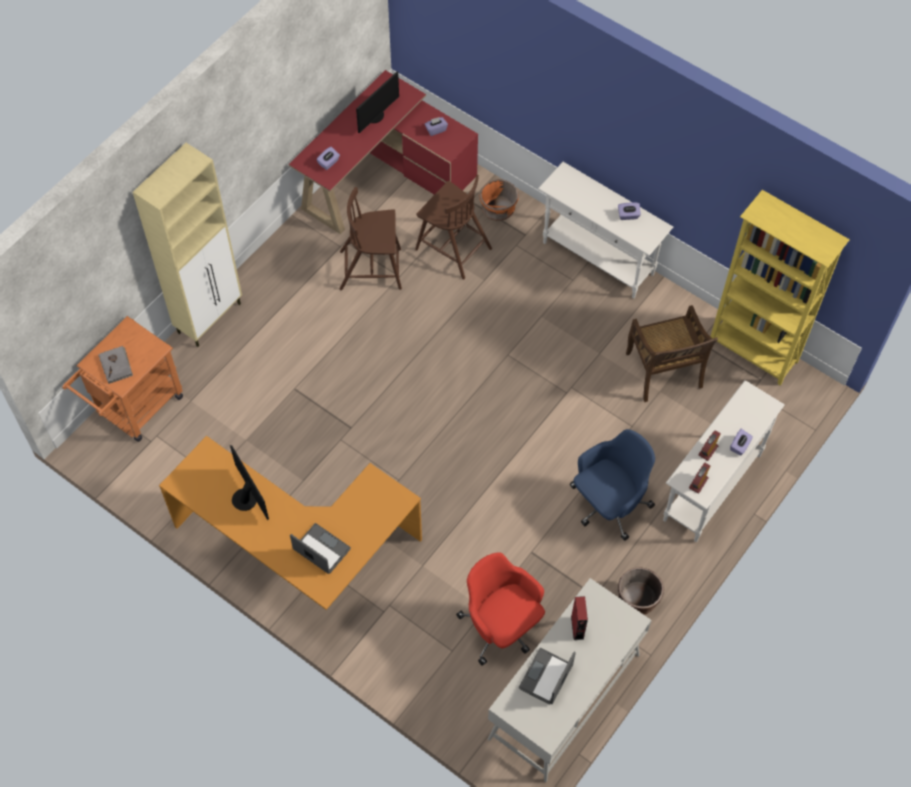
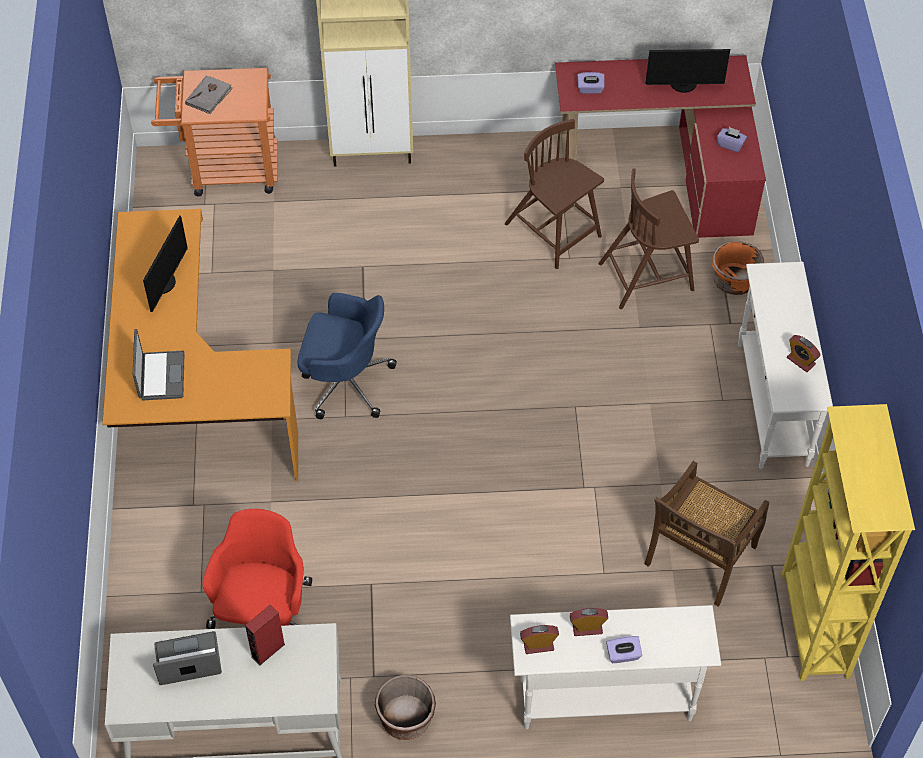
camera: 50 degrees right, 5 degrees down
(452, 248) = (647, 275): brown chair -> brown chair turned 75 degrees clockwise
(608, 504) = (491, 615): blue office chair -> blue office chair (345, 381)
(628, 215) = (801, 361): purple tissue box -> alarm clock

